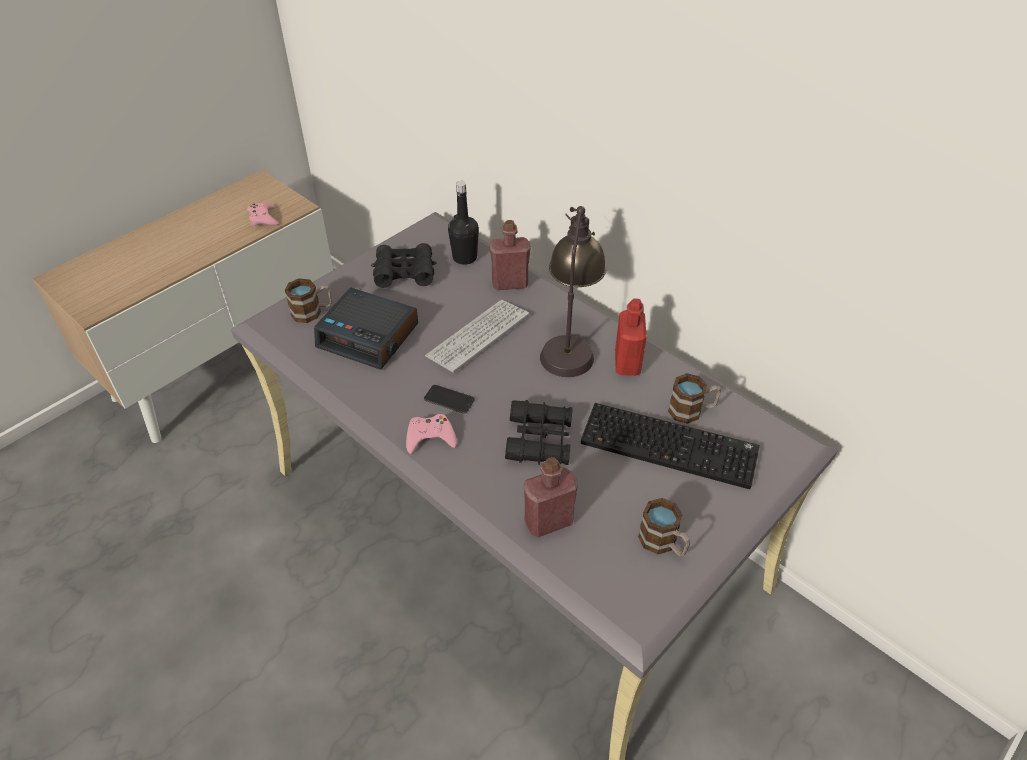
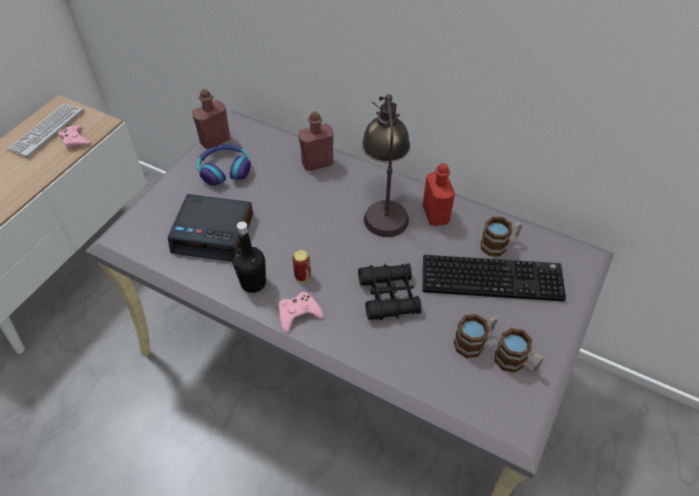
camera: 15 degrees left, 5 degrees up
(312, 312) = (156, 221): mug -> mug (474, 342)
(404, 272) = (225, 169): black binoculars -> headphones
(449, 399) = (302, 277): phone -> can
(464, 257) = (272, 147): black bottle -> black bottle (253, 283)
(478, 336) = (307, 215): keyboard -> keyboard (46, 130)
(548, 521) = (420, 365): red bottle -> red bottle (215, 141)

